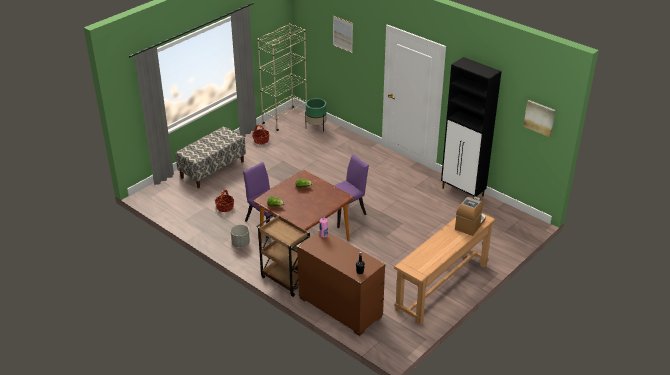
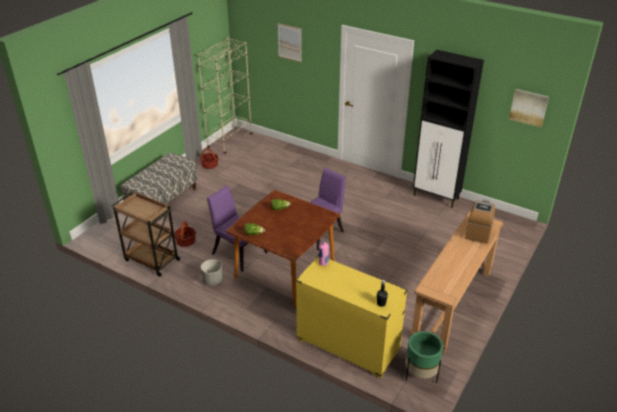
camera: 10 degrees left, 0 degrees up
(285, 279) = (275, 317): brown cart -> brown cart (151, 260)
(316, 127) = (264, 146): green planter -> green planter (420, 374)
(340, 308) = (347, 345): brown dresser -> yellow dresser

